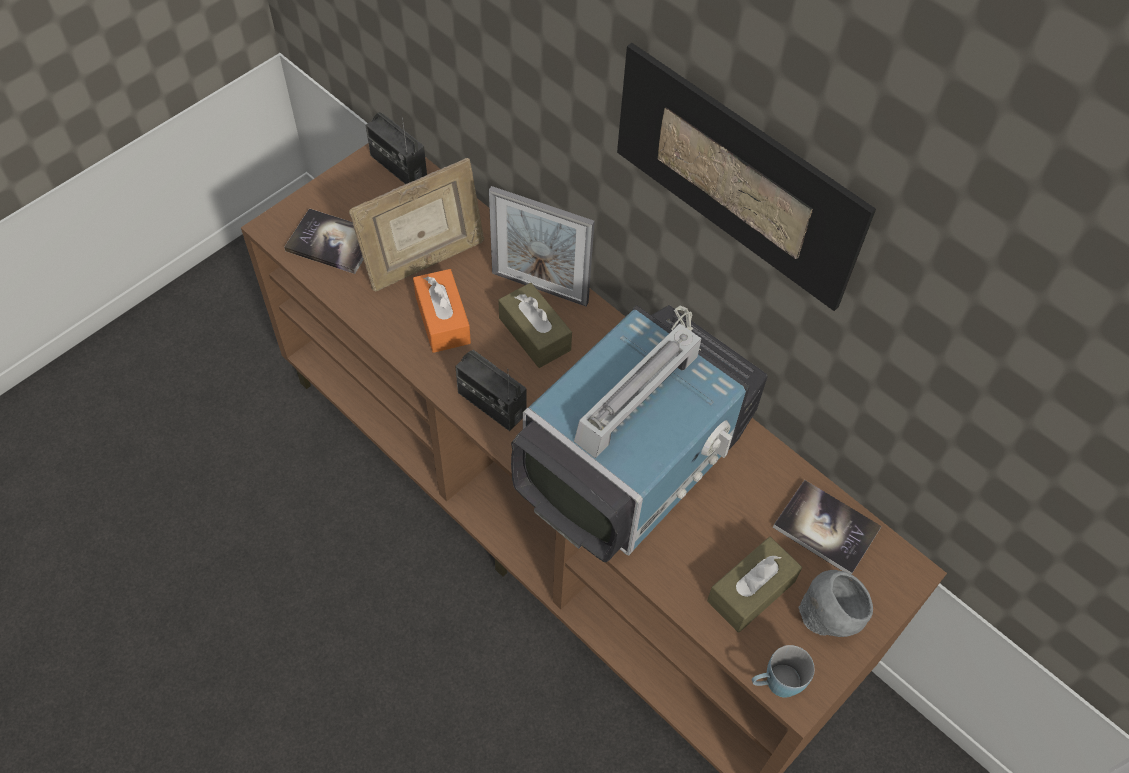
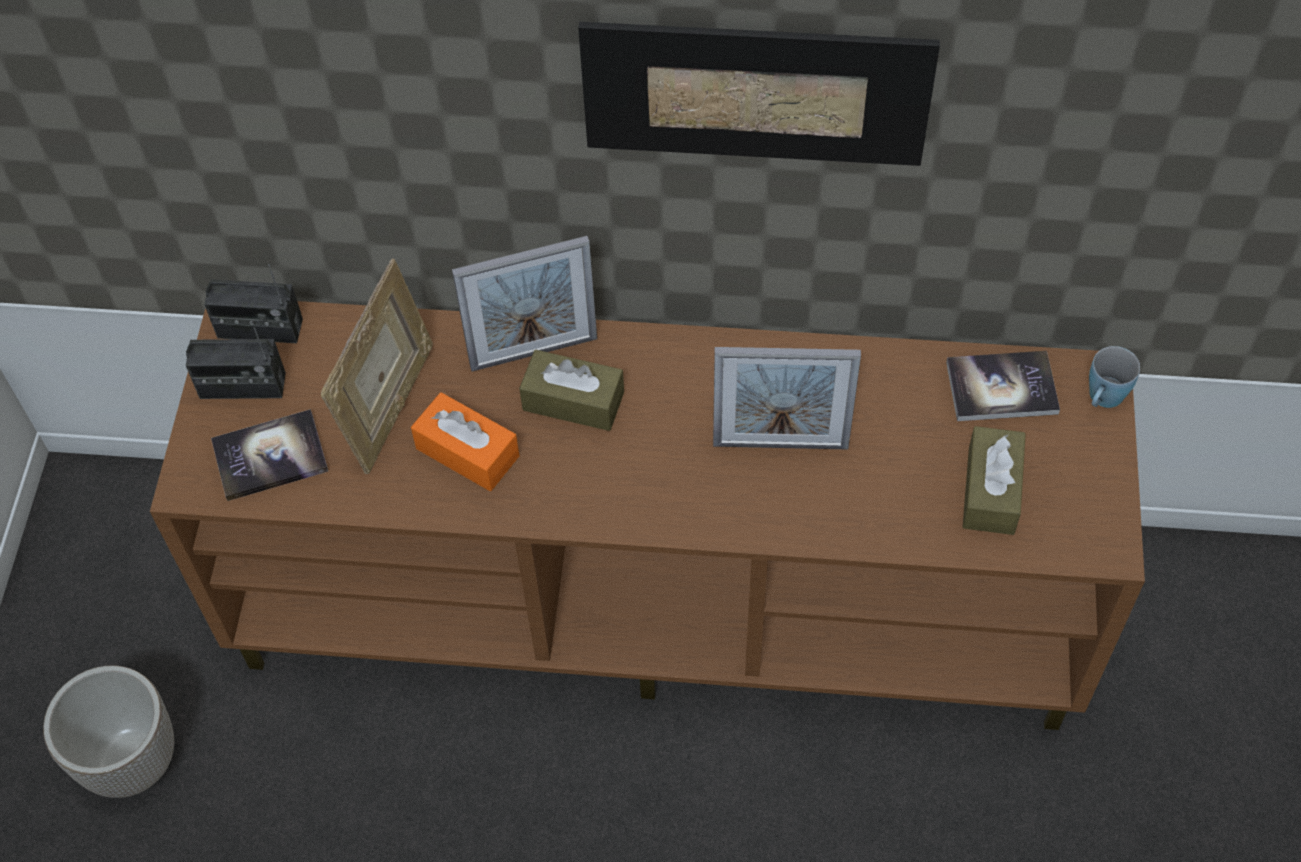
camera: 35 degrees left, 0 degrees up
(197, 387) = (132, 760): none -> planter
(491, 403) = (598, 498): radio -> radio (242, 386)
(637, 455) = (780, 445): television -> picture frame
(775, 684) = (1082, 554): blue mug -> blue mug (1102, 400)
(827, 618) = (1073, 465): grey bowl -> none

